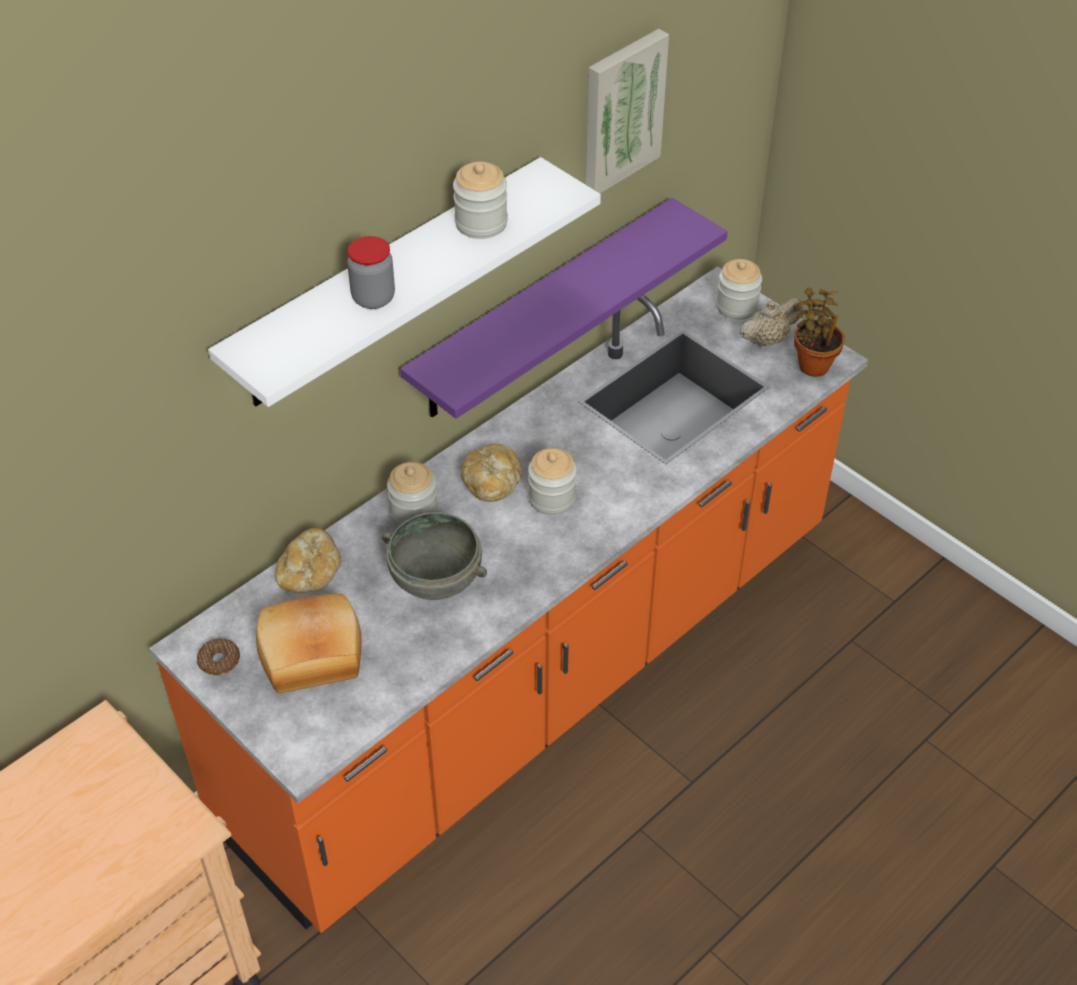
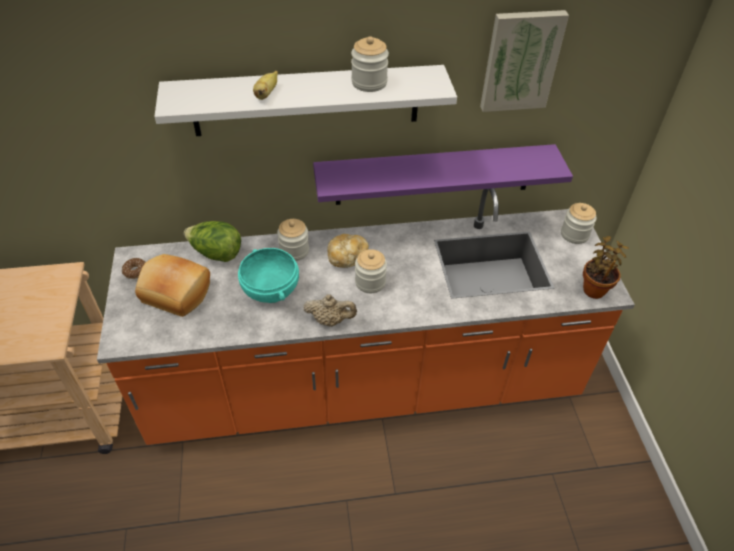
camera: 35 degrees right, 0 degrees up
(310, 574) = (216, 254): bread -> lettuce
(373, 298) = (266, 94): jar -> banana
(437, 578) = (272, 290): grey bowl -> turquoise bowl
(768, 339) = (577, 261): beige teapot -> beige teapot (330, 320)

